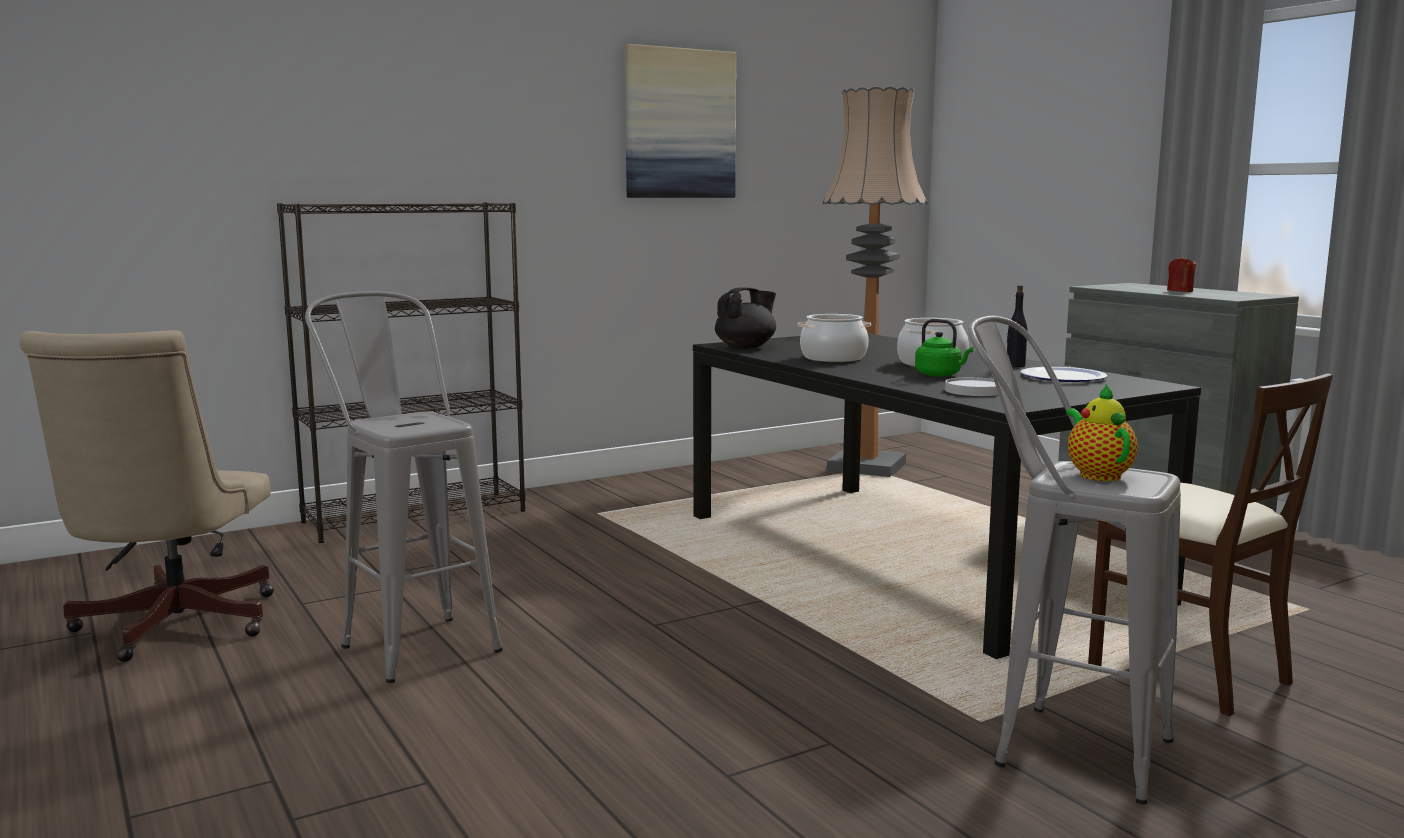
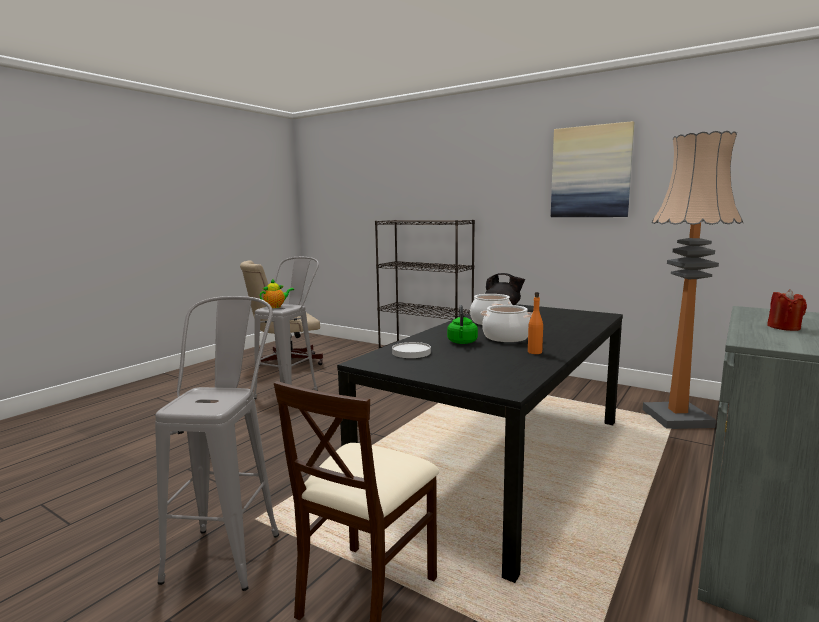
camera: 65 degrees right, 0 degrees up
(1015, 366) = (534, 352): black bottle -> orange bottle
(1063, 377) = (501, 365): plate -> none
(1097, 475) = (217, 398): teapot -> teapot (276, 307)

